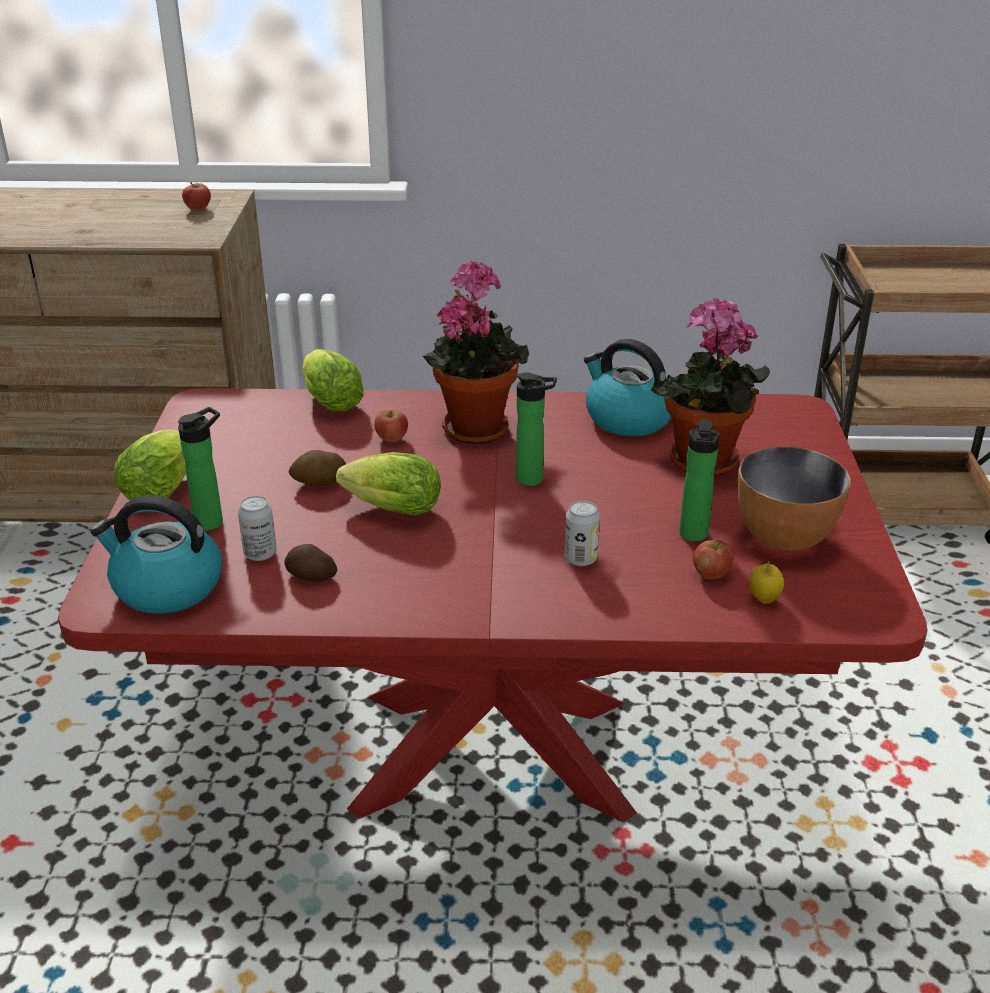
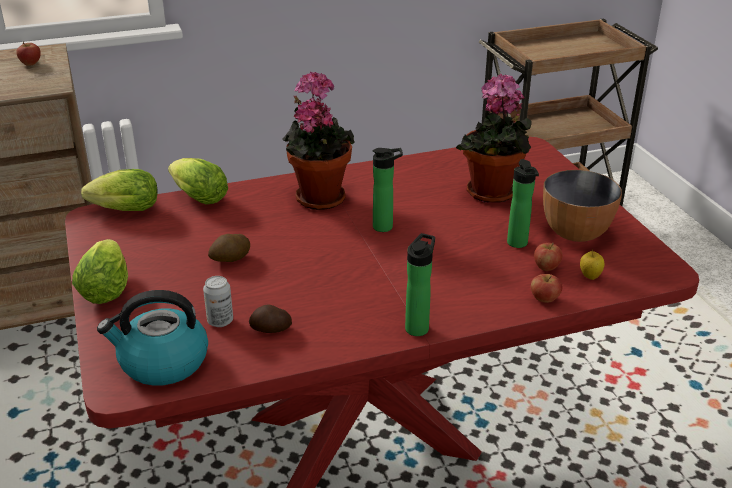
camera: 20 degrees left, 0 degrees up
(212, 521) = (165, 304): bottle -> bottle (418, 327)
(388, 509) = (295, 268): lettuce -> lettuce (122, 210)
(391, 439) = (263, 217): apple -> apple (544, 299)
(580, 559) = (455, 275): can -> none
(627, 419) = (421, 172): kettle -> none

